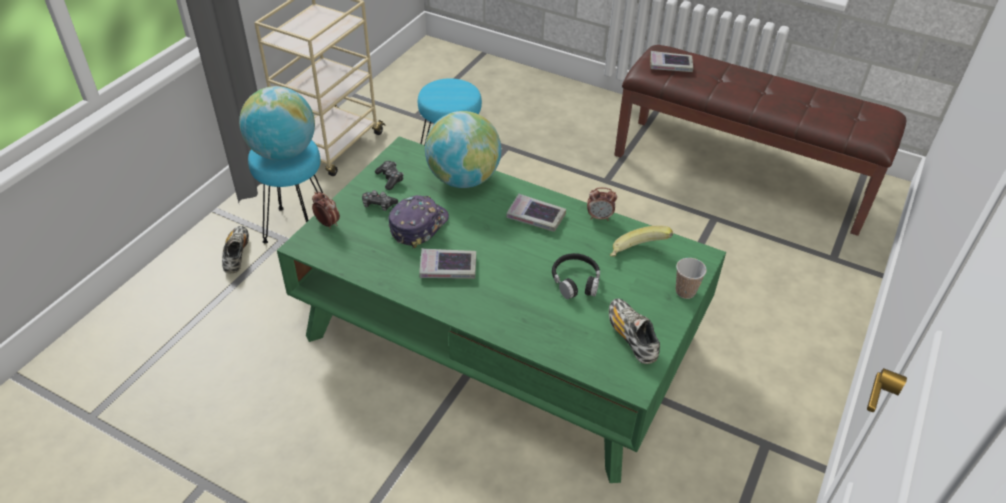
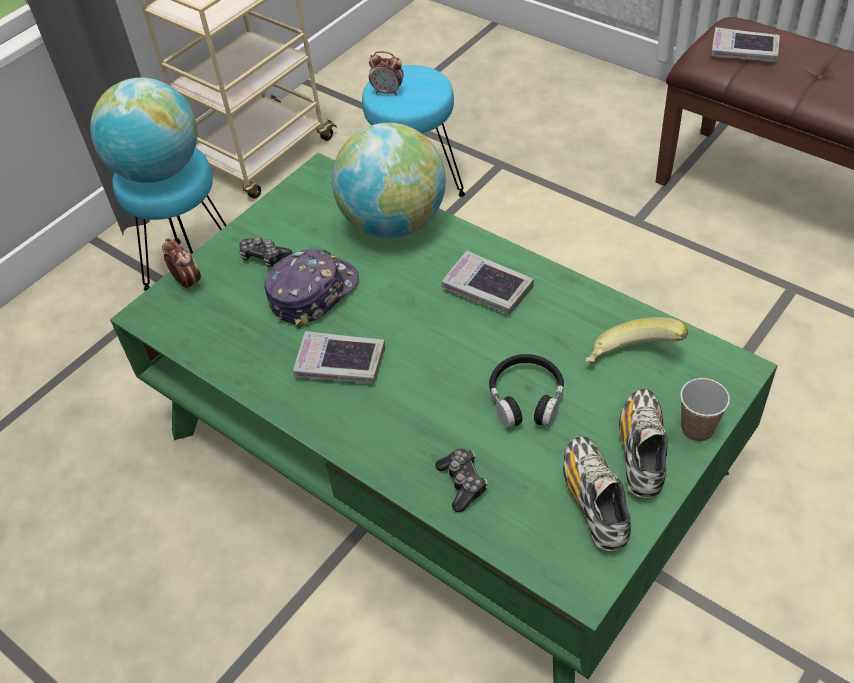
camera: 15 degrees right, 5 degrees up
(237, 254) = (107, 305): shoe -> shoe (642, 451)
(390, 179) = (290, 218): game controller -> game controller (462, 483)
(599, 217) = (585, 294): alarm clock -> alarm clock (388, 92)

